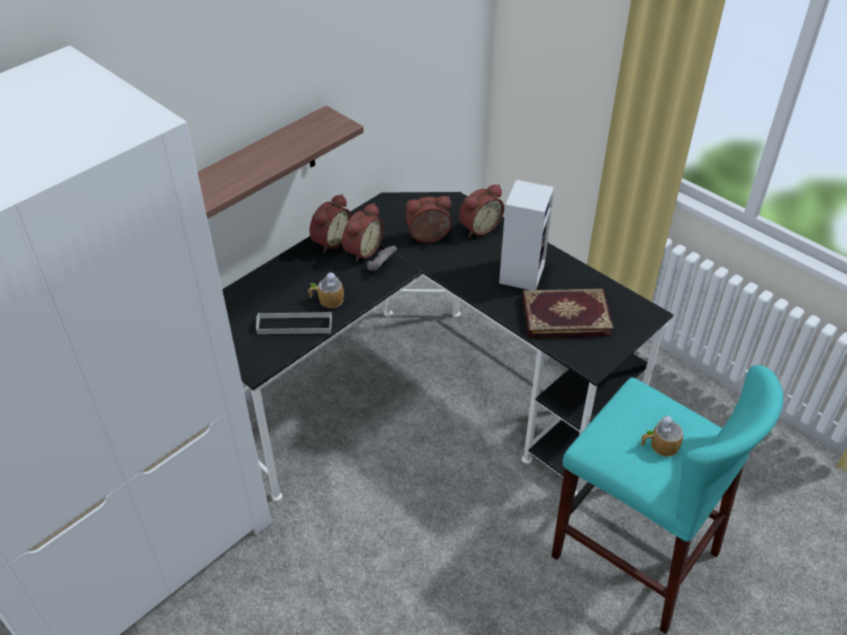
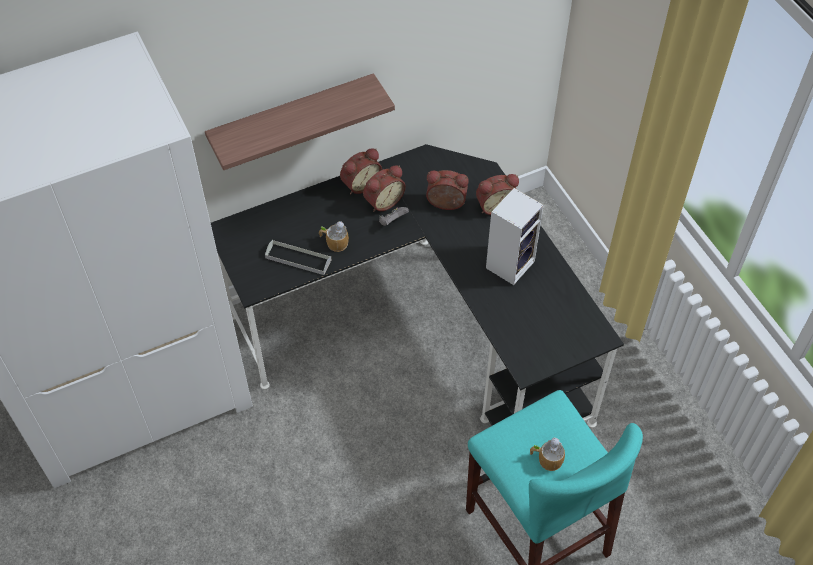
camera: 20 degrees right, 10 degrees up
(565, 314) = (528, 316): book -> none

